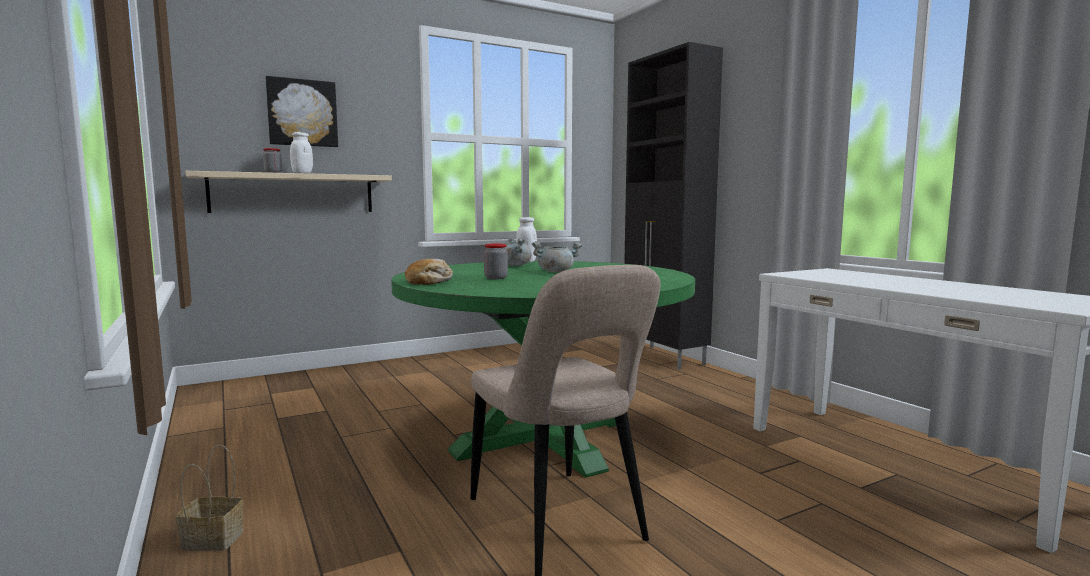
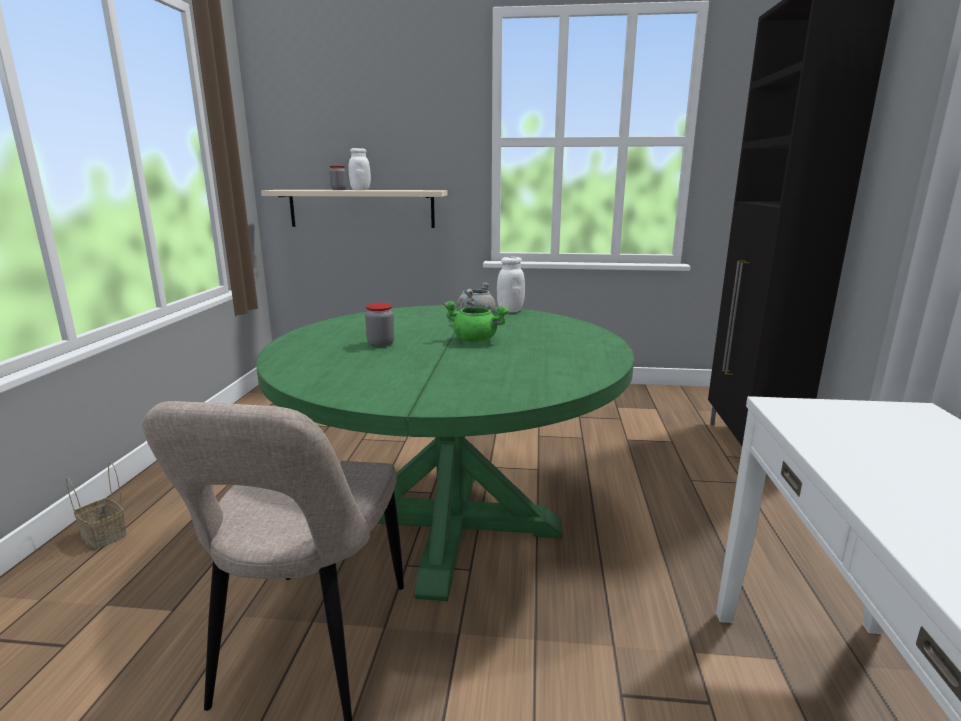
camera: 35 degrees right, 10 degrees up
(302, 113) = (369, 126): picture -> none
(430, 282) = (307, 340): bread -> none
(556, 271) = (476, 340): grey cooking pot -> green cooking pot

